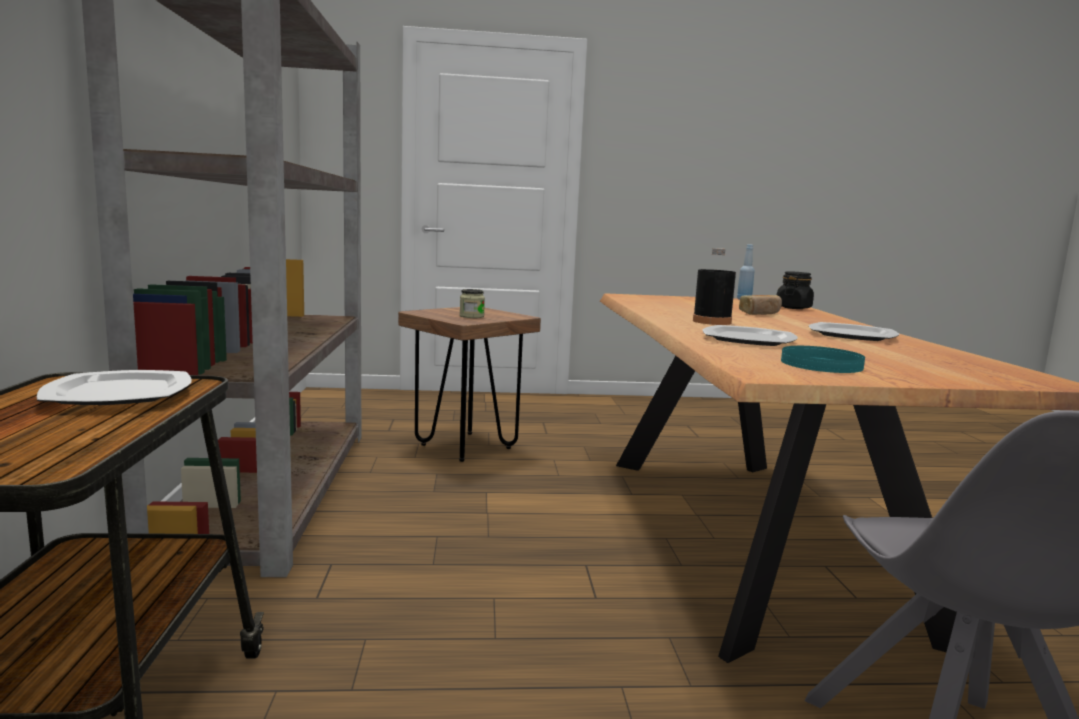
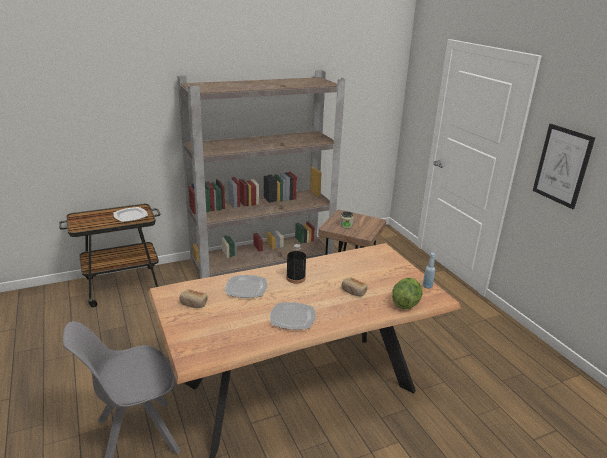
camera: 70 degrees right, 15 degrees up
(650, 169) = (562, 165): none -> picture
(793, 308) = (405, 304): black jar -> lettuce
(821, 364) = (193, 304): turquoise plate -> bread

